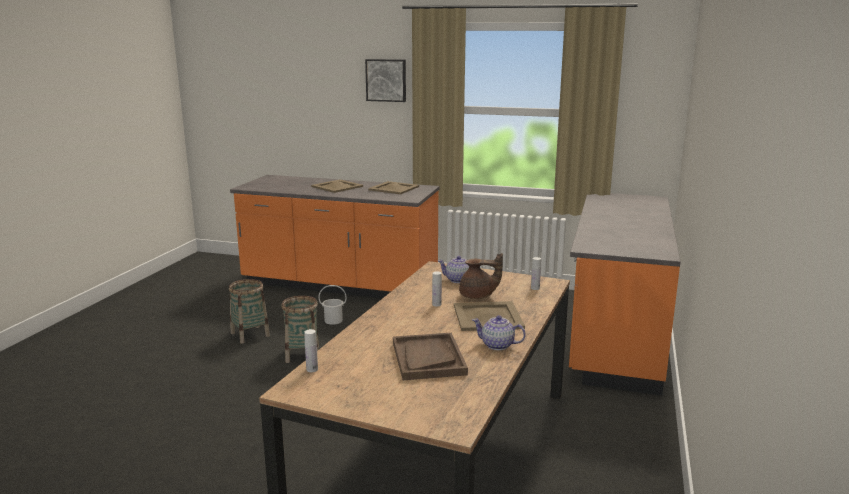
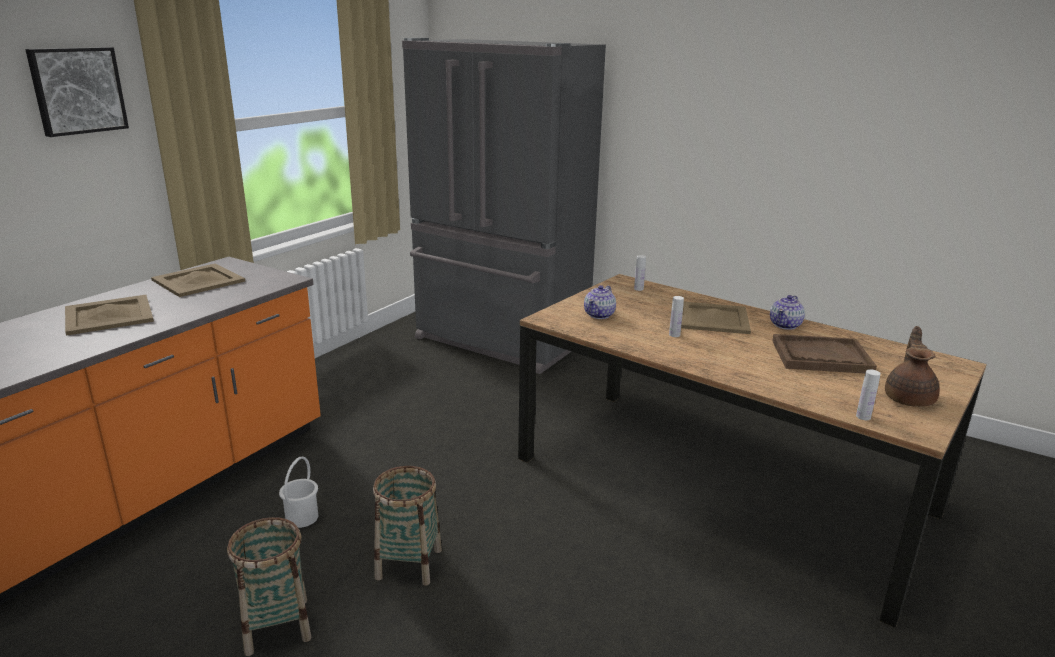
camera: 75 degrees left, 5 degrees up
(478, 296) = (654, 314): brown teapot -> brown teapot (909, 398)
(615, 335) = (500, 341): orange counter -> grey fridge

